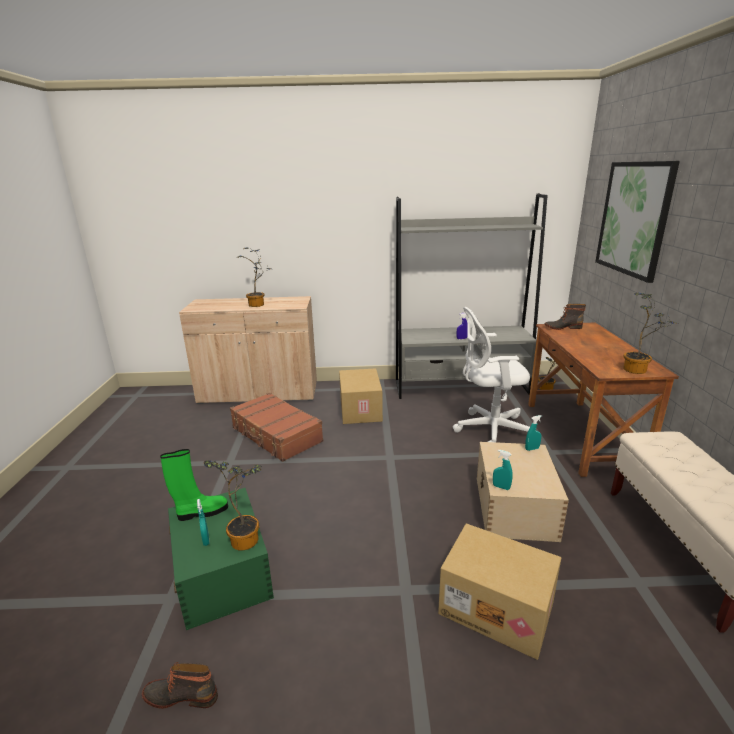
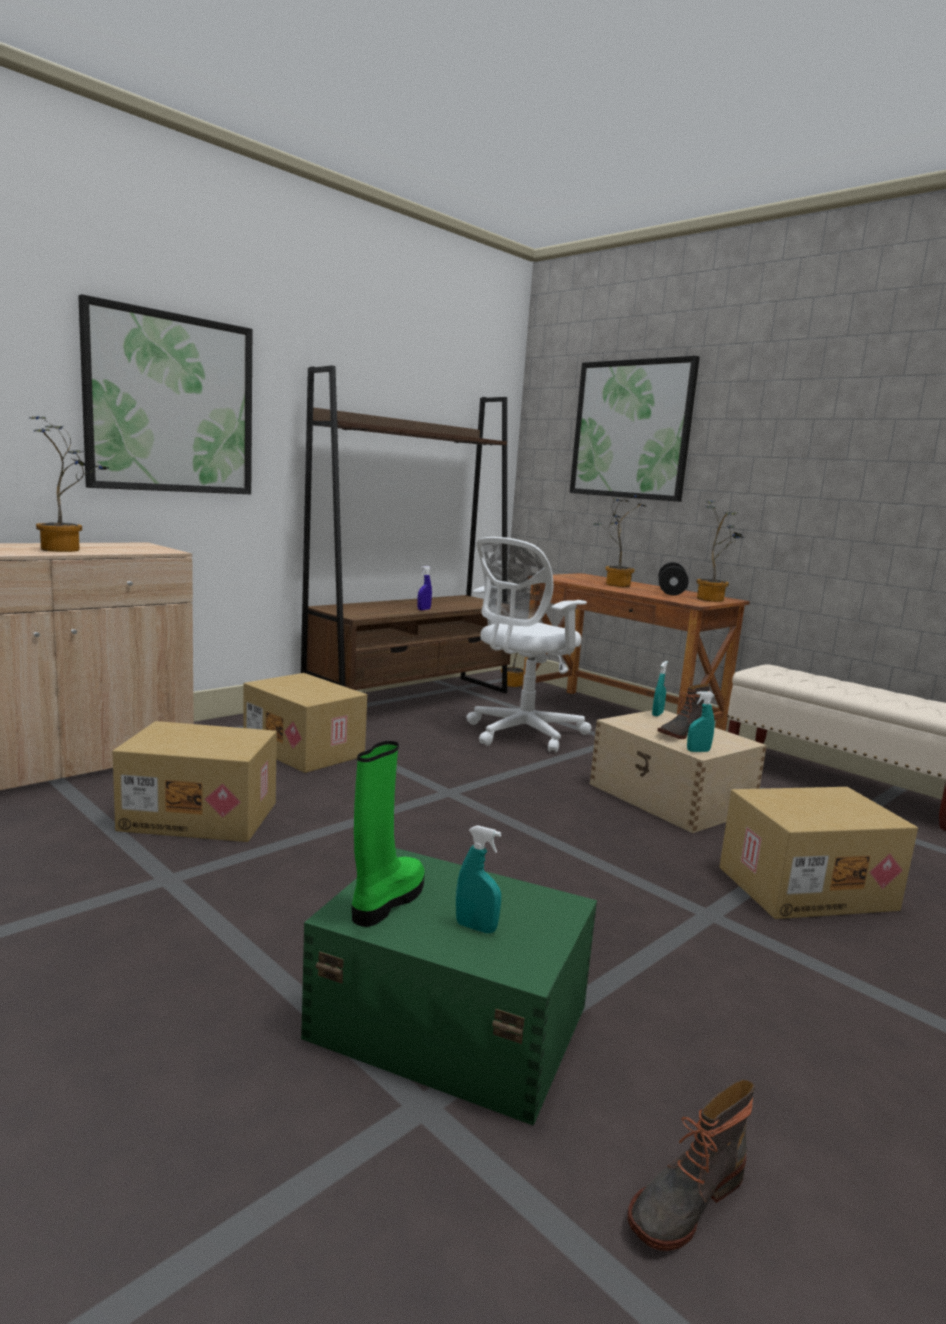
camera: 45 degrees left, 10 degrees down
(245, 537) = (529, 898): potted plant -> potted plant (614, 584)
(276, 435) = (201, 815): brown suitcase -> cardboard box
(320, 228) = (171, 404): none -> picture
(461, 387) = (411, 699): grey bookcase -> brown bookcase
(562, 327) = (563, 577): boot -> boot (680, 732)
(619, 355) = (671, 592): none -> black dumbbell

